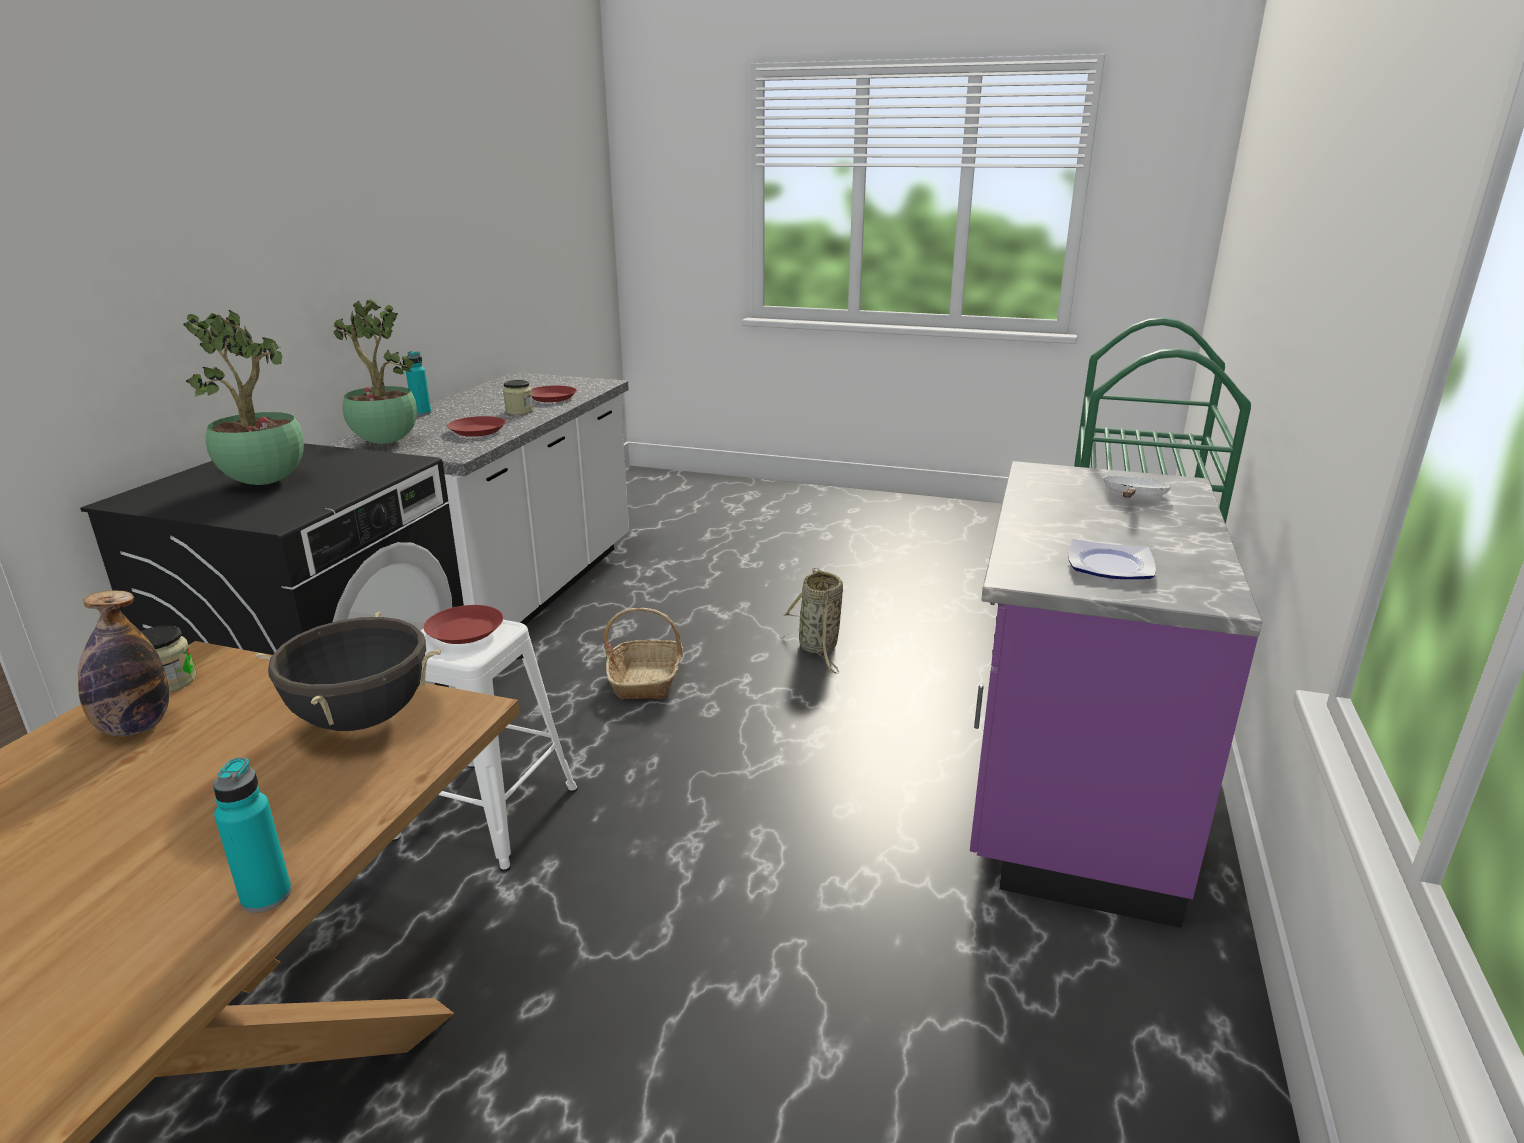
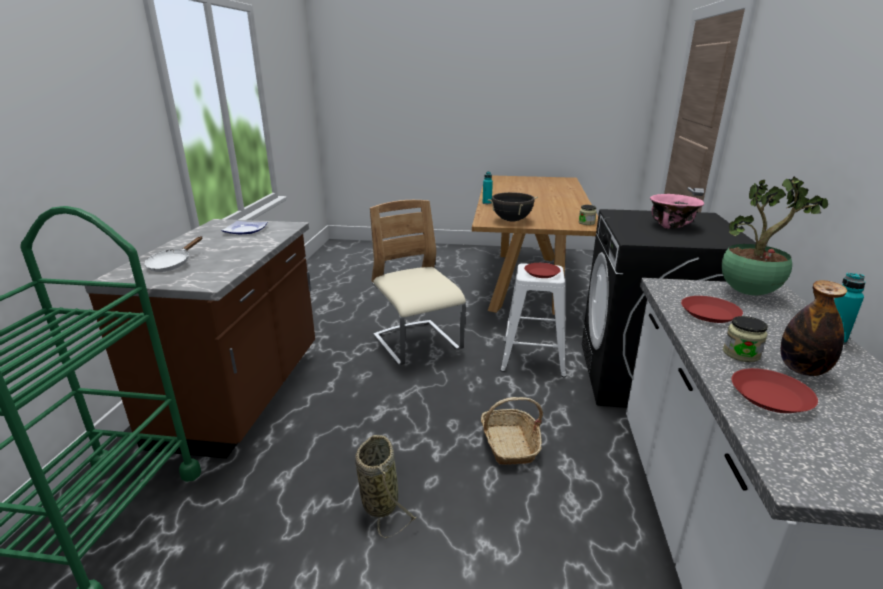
camera: 170 degrees right, 0 degrees up
(135, 727) = (571, 216): bottle -> bottle (802, 370)
(267, 482) = (671, 225): potted plant -> pink bowl
(721, 884) = (417, 344): none -> beige chair
(1067, 791) = (243, 395): purple counter -> brown counter

